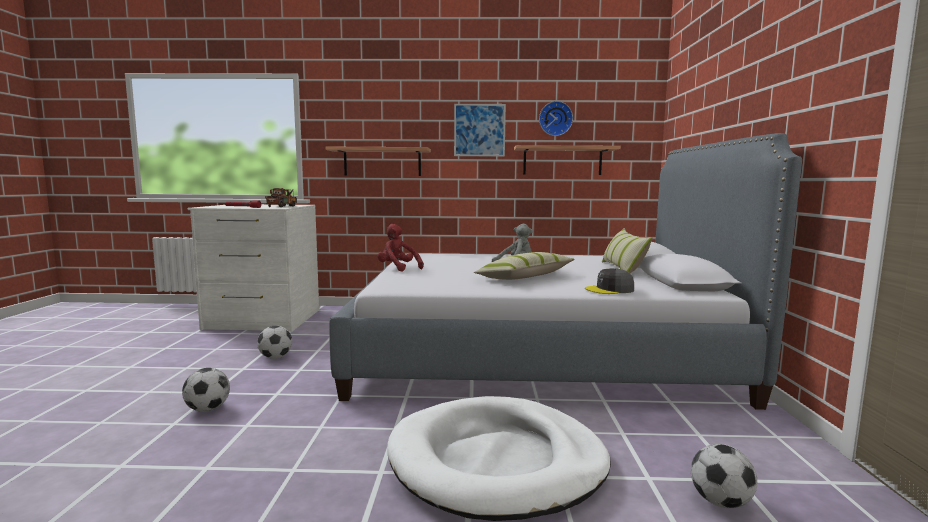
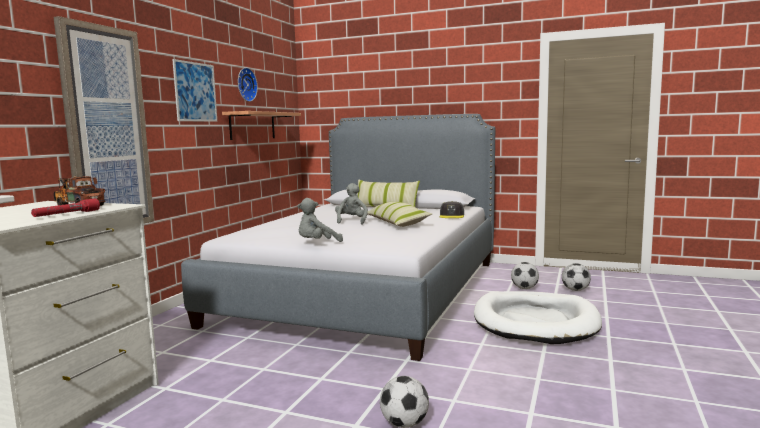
camera: 70 degrees left, 0 degrees up
(275, 357) = (263, 392): football -> football (524, 288)
(382, 162) = (106, 129): shelf -> picture
(398, 268) = (317, 243): red plush toy -> grey plush toy

